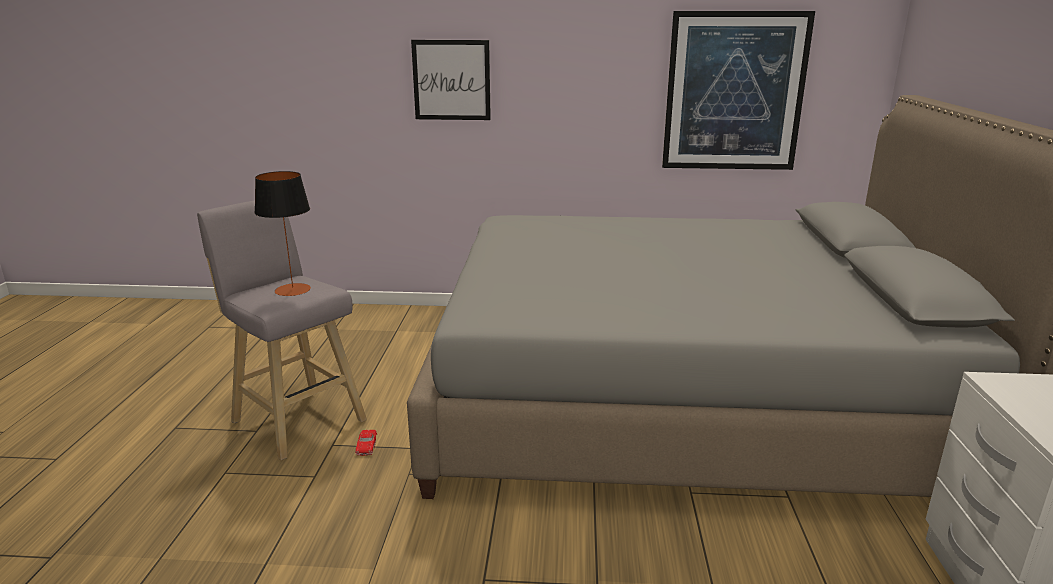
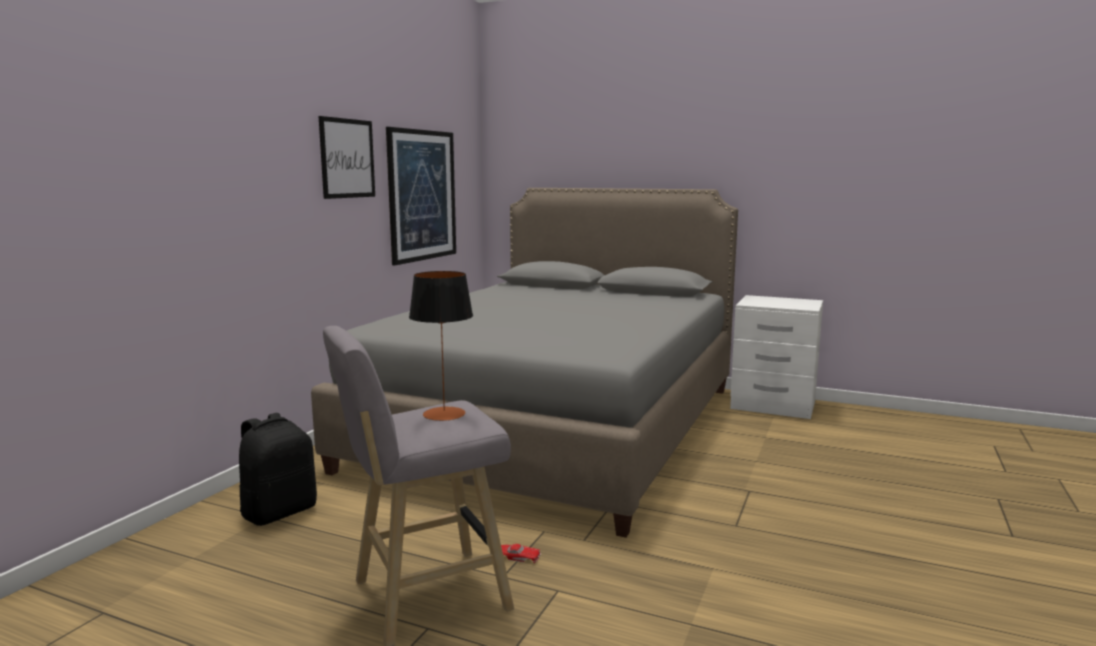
camera: 70 degrees left, 10 degrees down
(405, 333) = (279, 512): none -> black backpack
(451, 80) = (230, 193): picture -> picture (347, 158)

